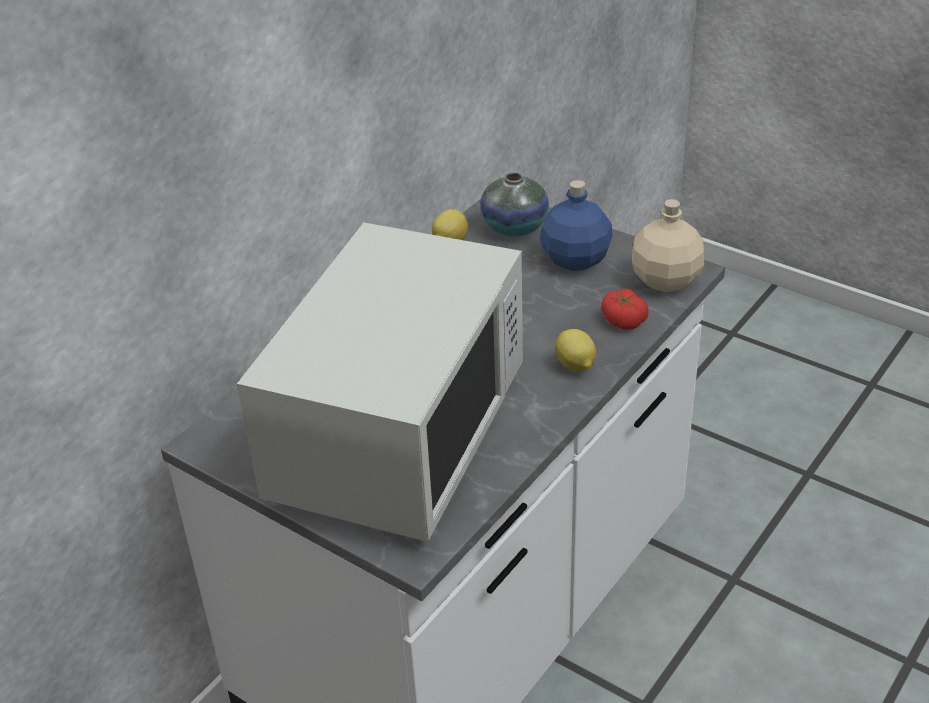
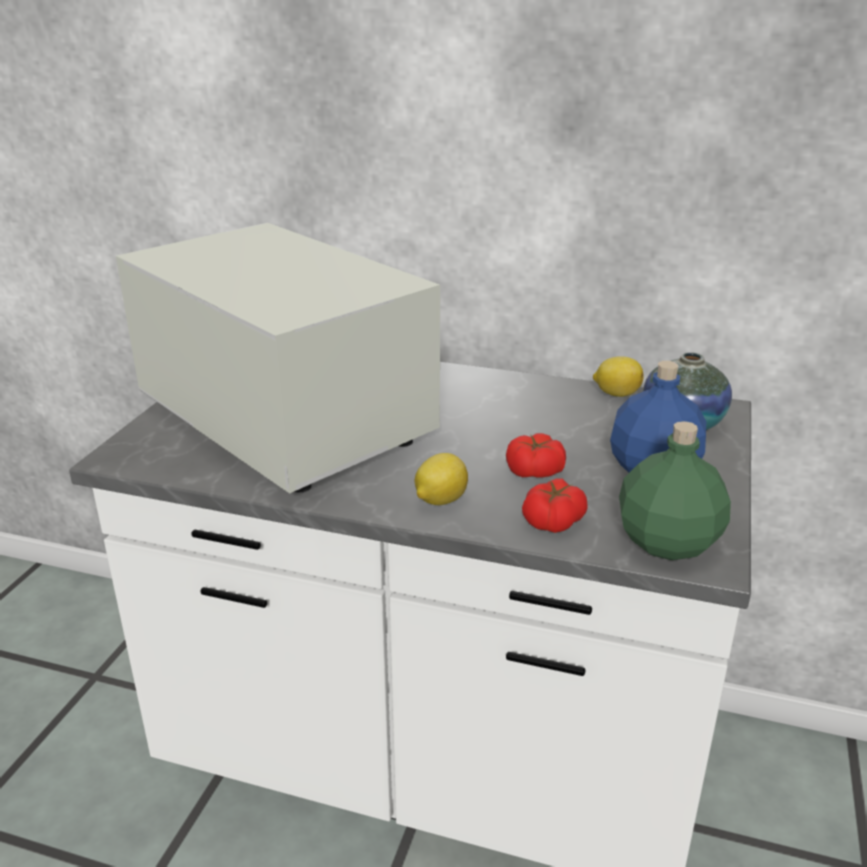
camera: 70 degrees right, 10 degrees down
(398, 436) = (282, 421): white microwave -> white microwave turned 135 degrees counterclockwise
(552, 312) = (535, 471): none -> tomato
(666, 280) = (666, 543): beige bottle -> green bottle

